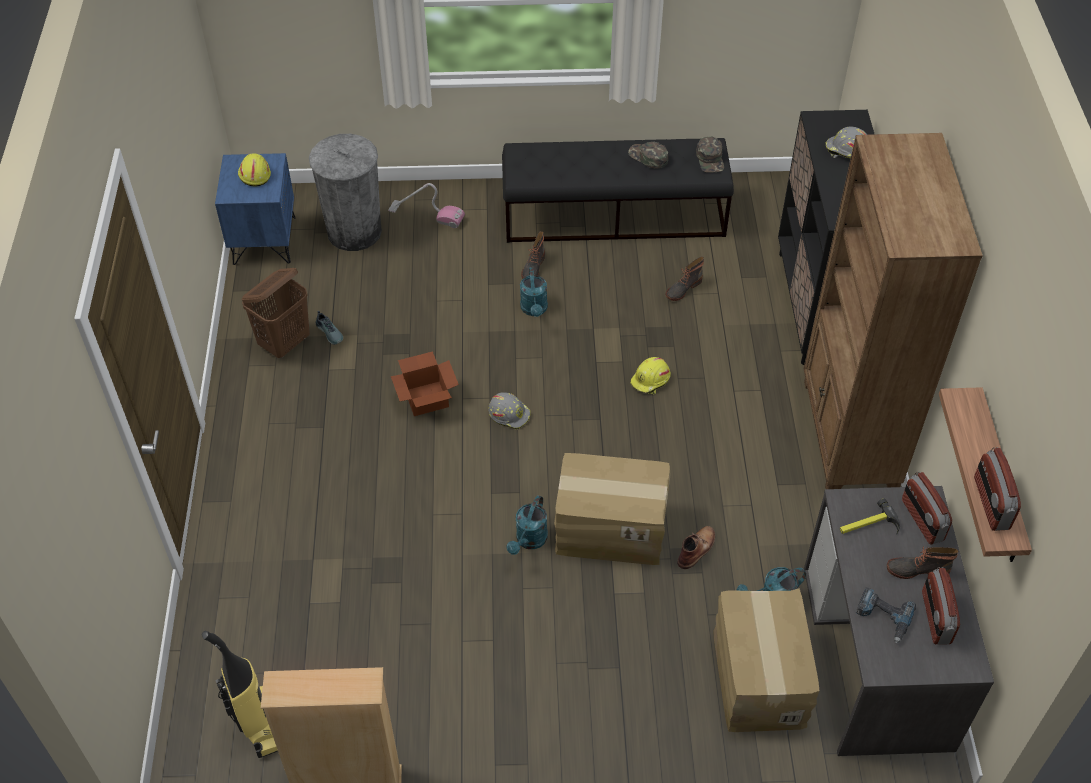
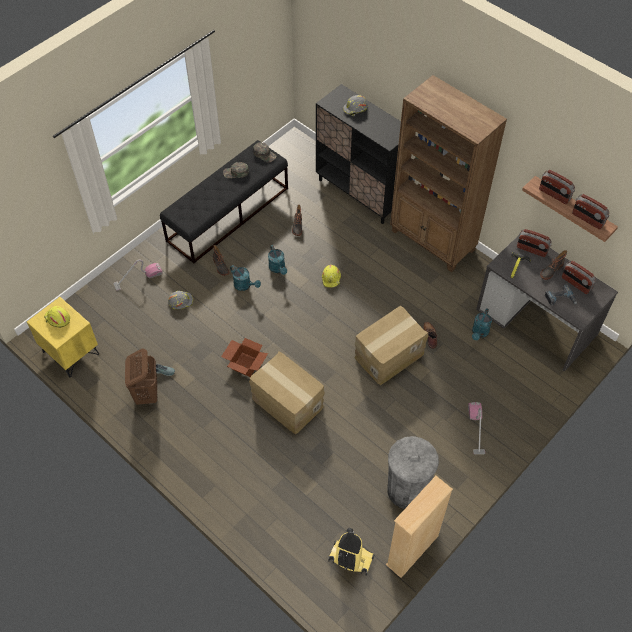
camera: 45 degrees left, 5 degrees up
(264, 240) = (70, 353): blue nightstand -> yellow nightstand
(354, 231) = (112, 313): grey trash can -> grey trash can (407, 490)
(509, 413) = (290, 341): grey hard hat -> grey hard hat (180, 301)
(529, 541) = (363, 389): turquoise watering can -> turquoise watering can (278, 269)
(613, 717) = (476, 429): none -> vacuum cleaner
(757, 678) = (507, 367): cardboard box -> cardboard box (287, 403)
(979, 433) = (554, 195): none -> radio

